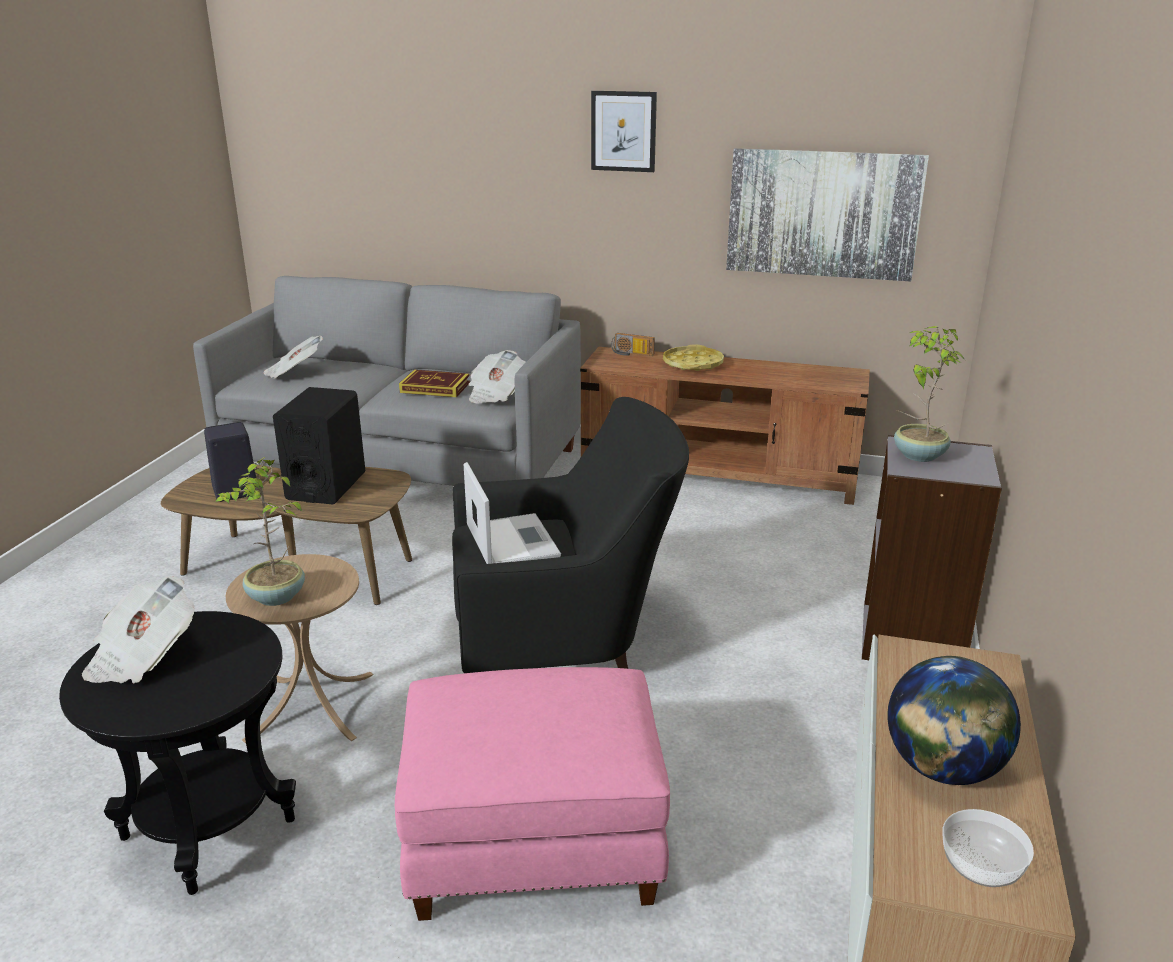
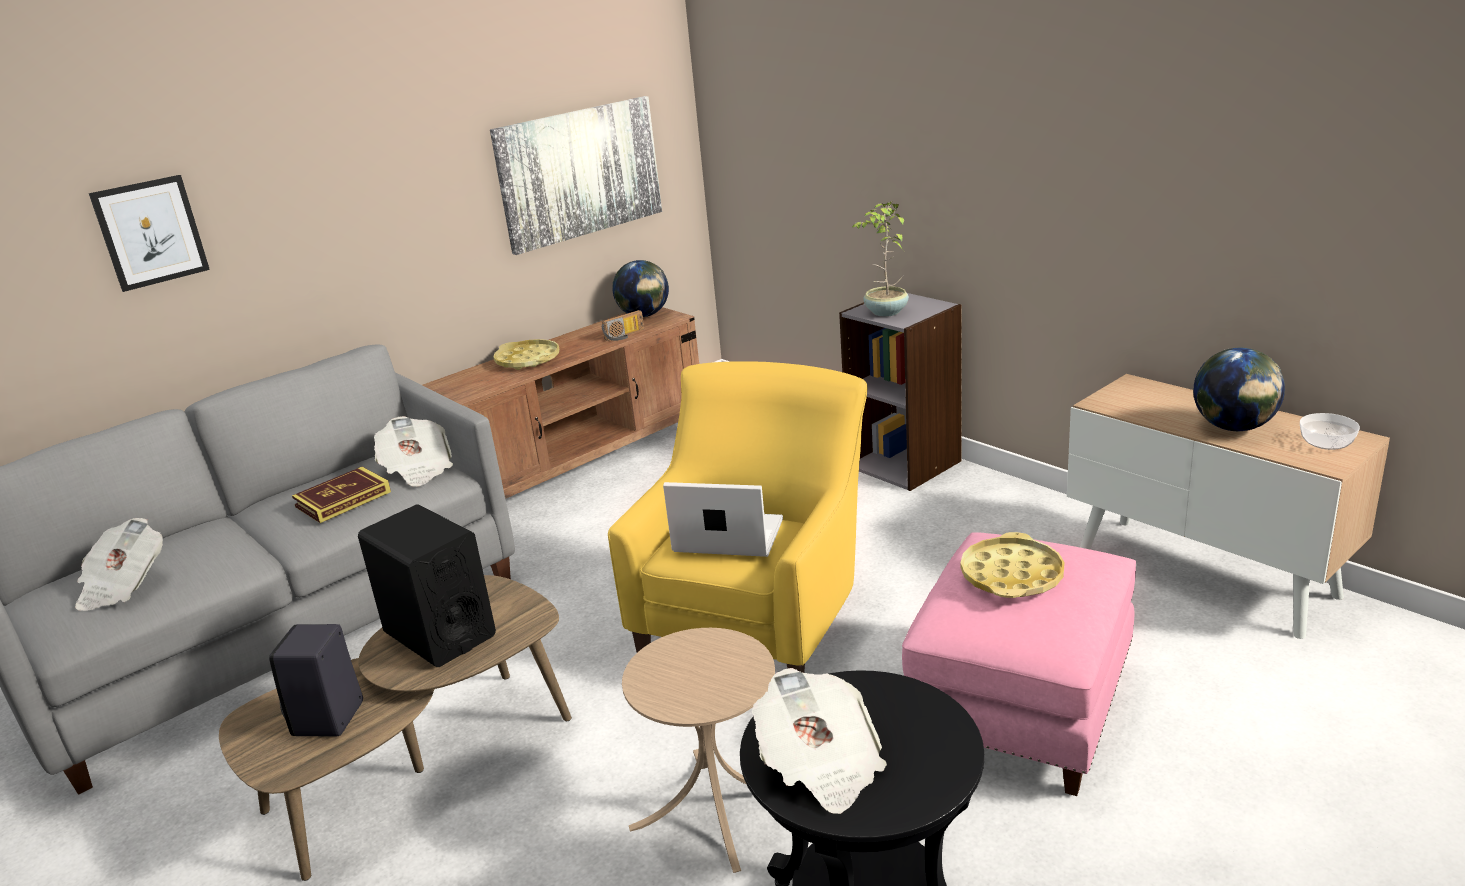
camera: 55 degrees left, 0 degrees up
(275, 598) = (714, 687): potted plant -> none
(531, 701) = (1012, 575): none -> yellow tray
(564, 643) = (759, 618): black armchair -> yellow armchair
(623, 131) = (374, 139): picture -> picture (150, 232)
(631, 354) = (456, 379): radio -> radio (625, 336)
(838, 375) = (644, 316): none -> globe

